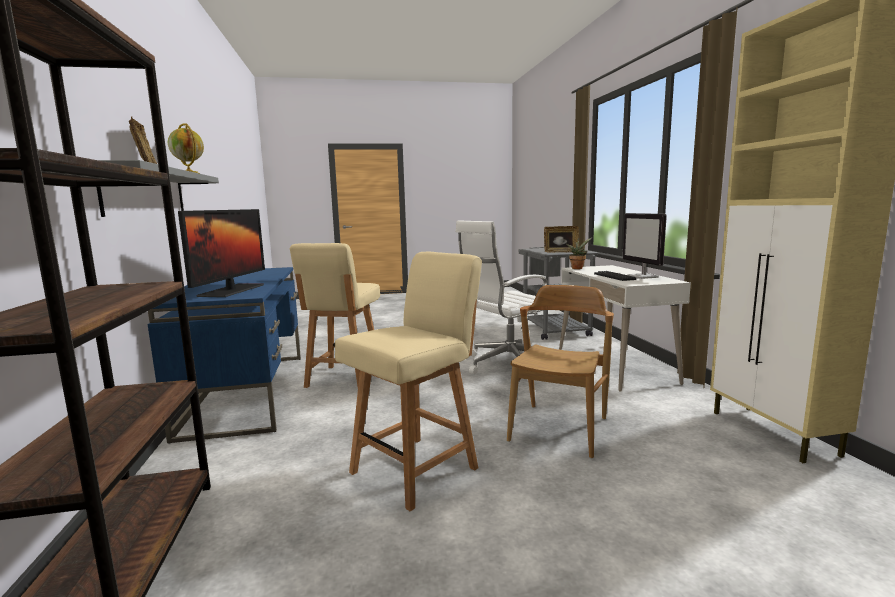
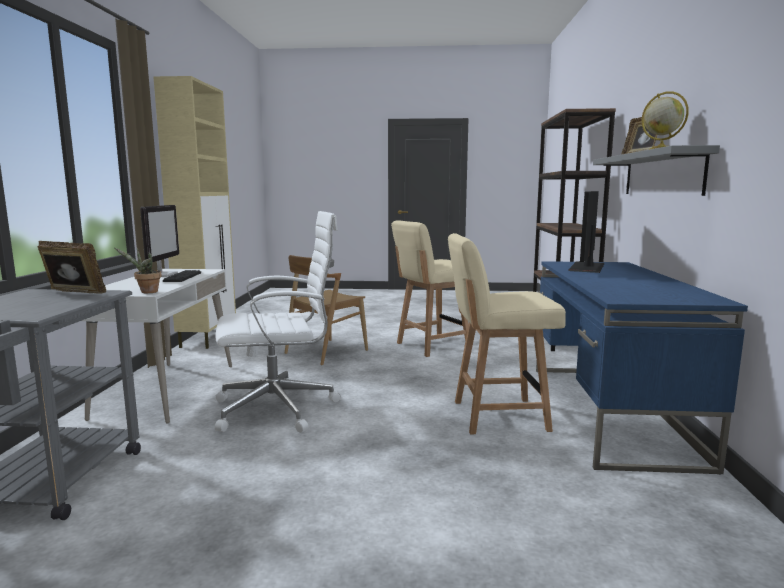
camera: 165 degrees left, 0 degrees up
(343, 378) = (497, 415): beige chair -> beige chair turned 120 degrees counterclockwise

